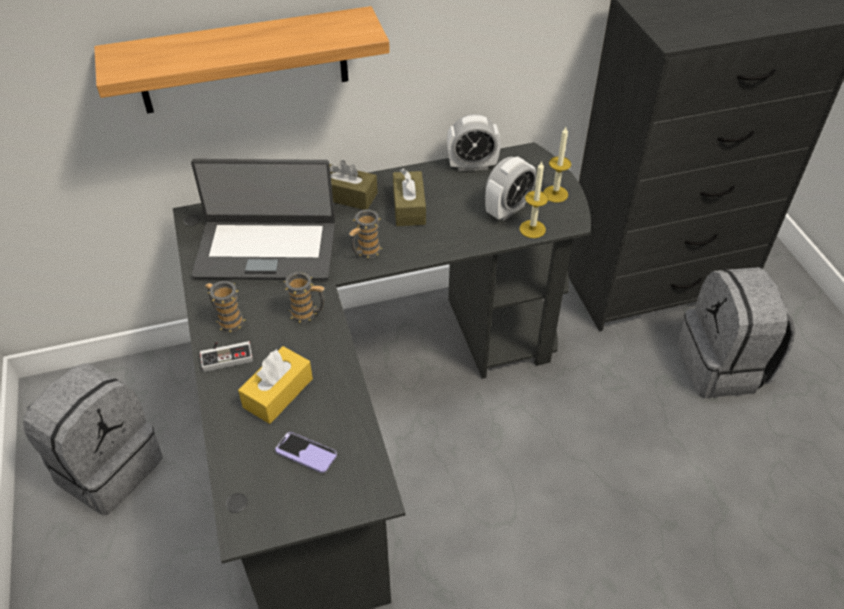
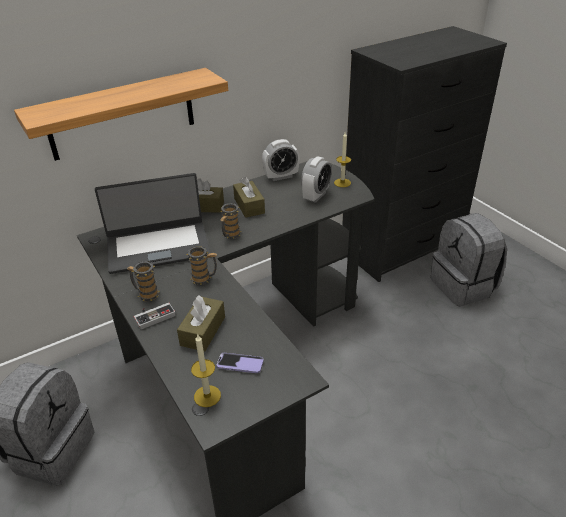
camera: 15 degrees left, 10 degrees down
(278, 393) = (203, 331): yellow tissue box -> brown tissue box
(532, 229) = (337, 203): candle -> candle (207, 396)

